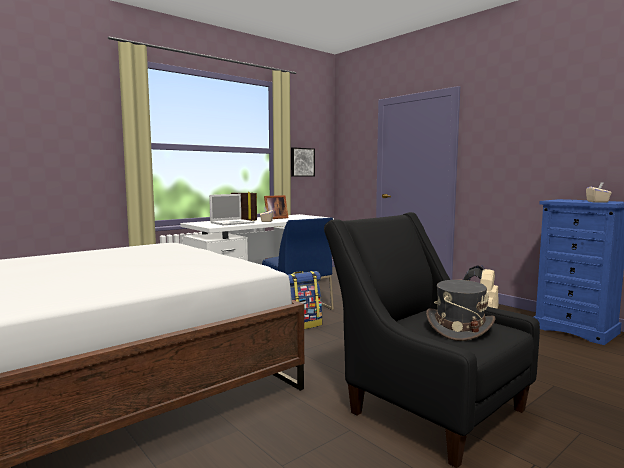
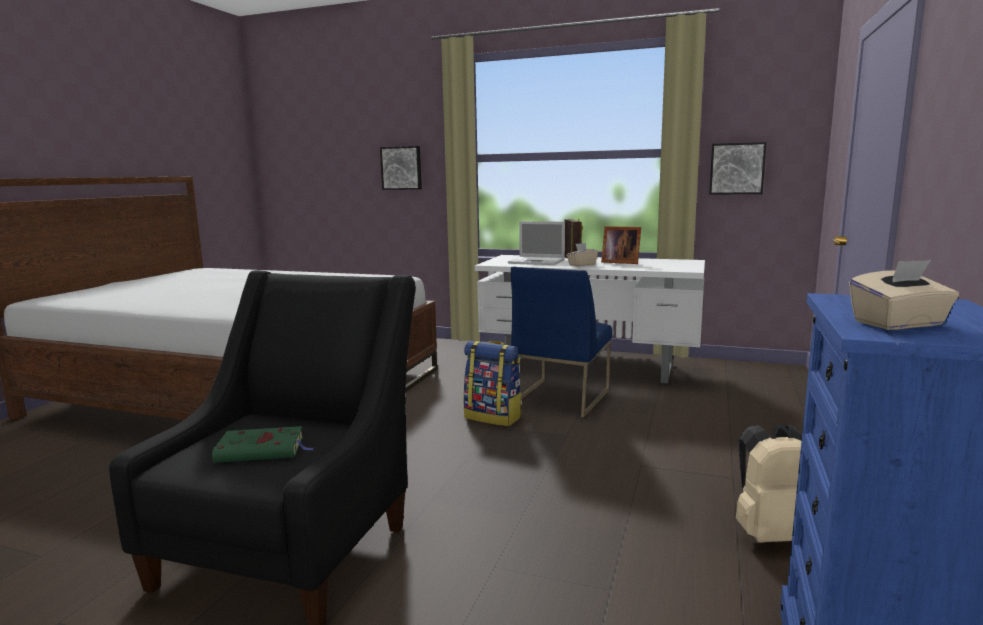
camera: 60 degrees right, 5 degrees up
(66, 150) = (402, 168): none -> picture
(459, 328) = (263, 450): grey hat -> green book

